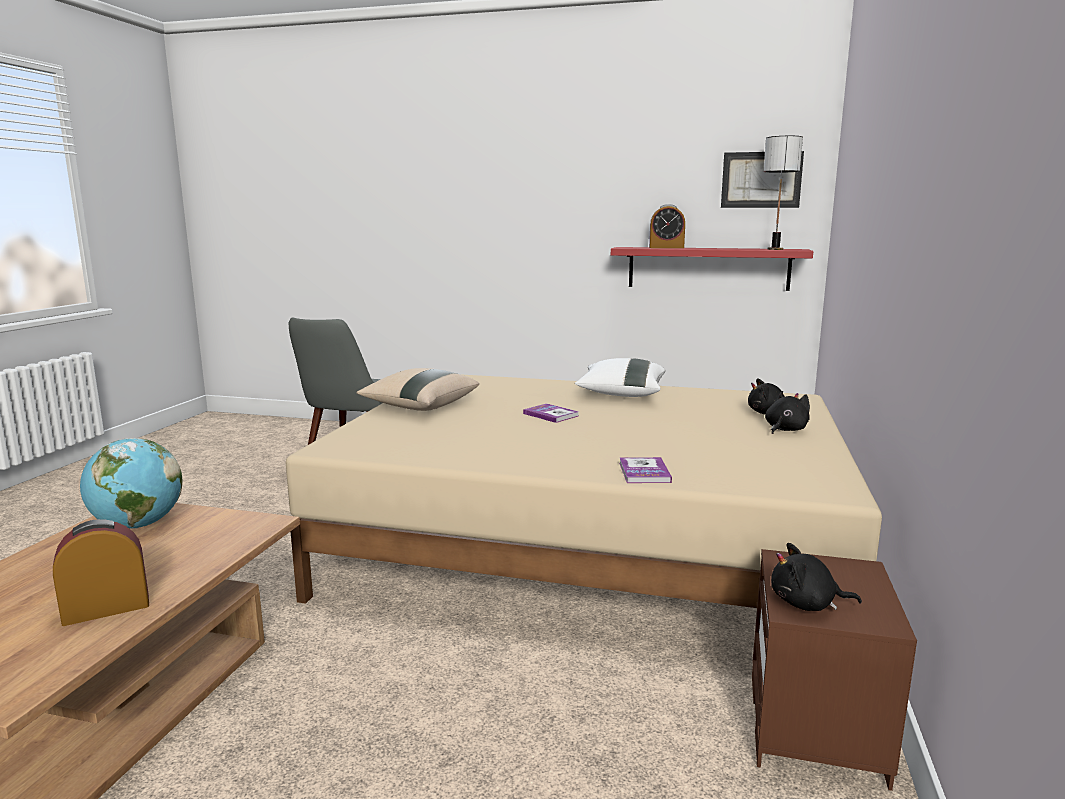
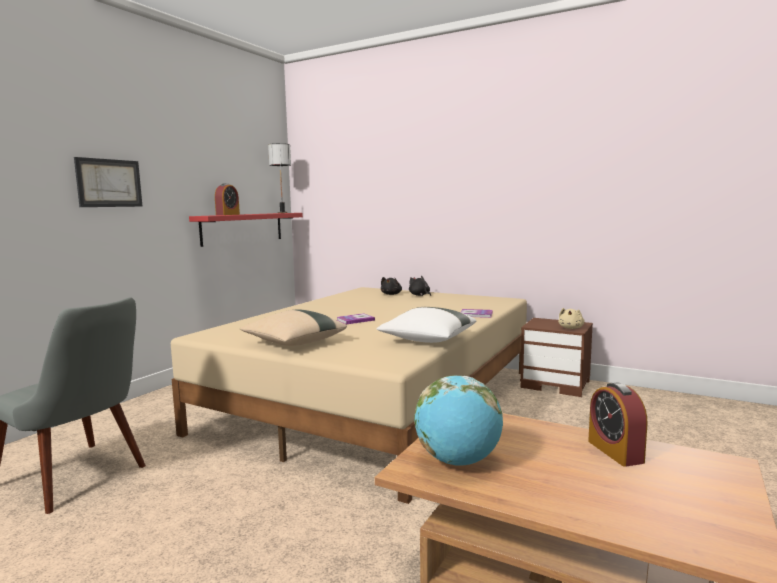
camera: 75 degrees left, 5 degrees down
(621, 394) = (320, 307): white pillow -> white pillow (427, 340)
(761, 180) = (261, 170): picture -> picture (109, 183)
(807, 604) = (571, 328): black plush toy -> beige plush toy

